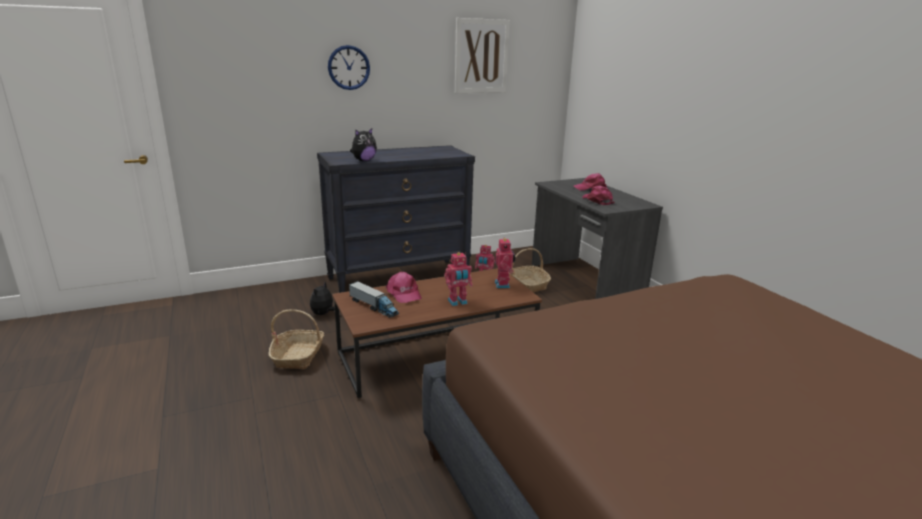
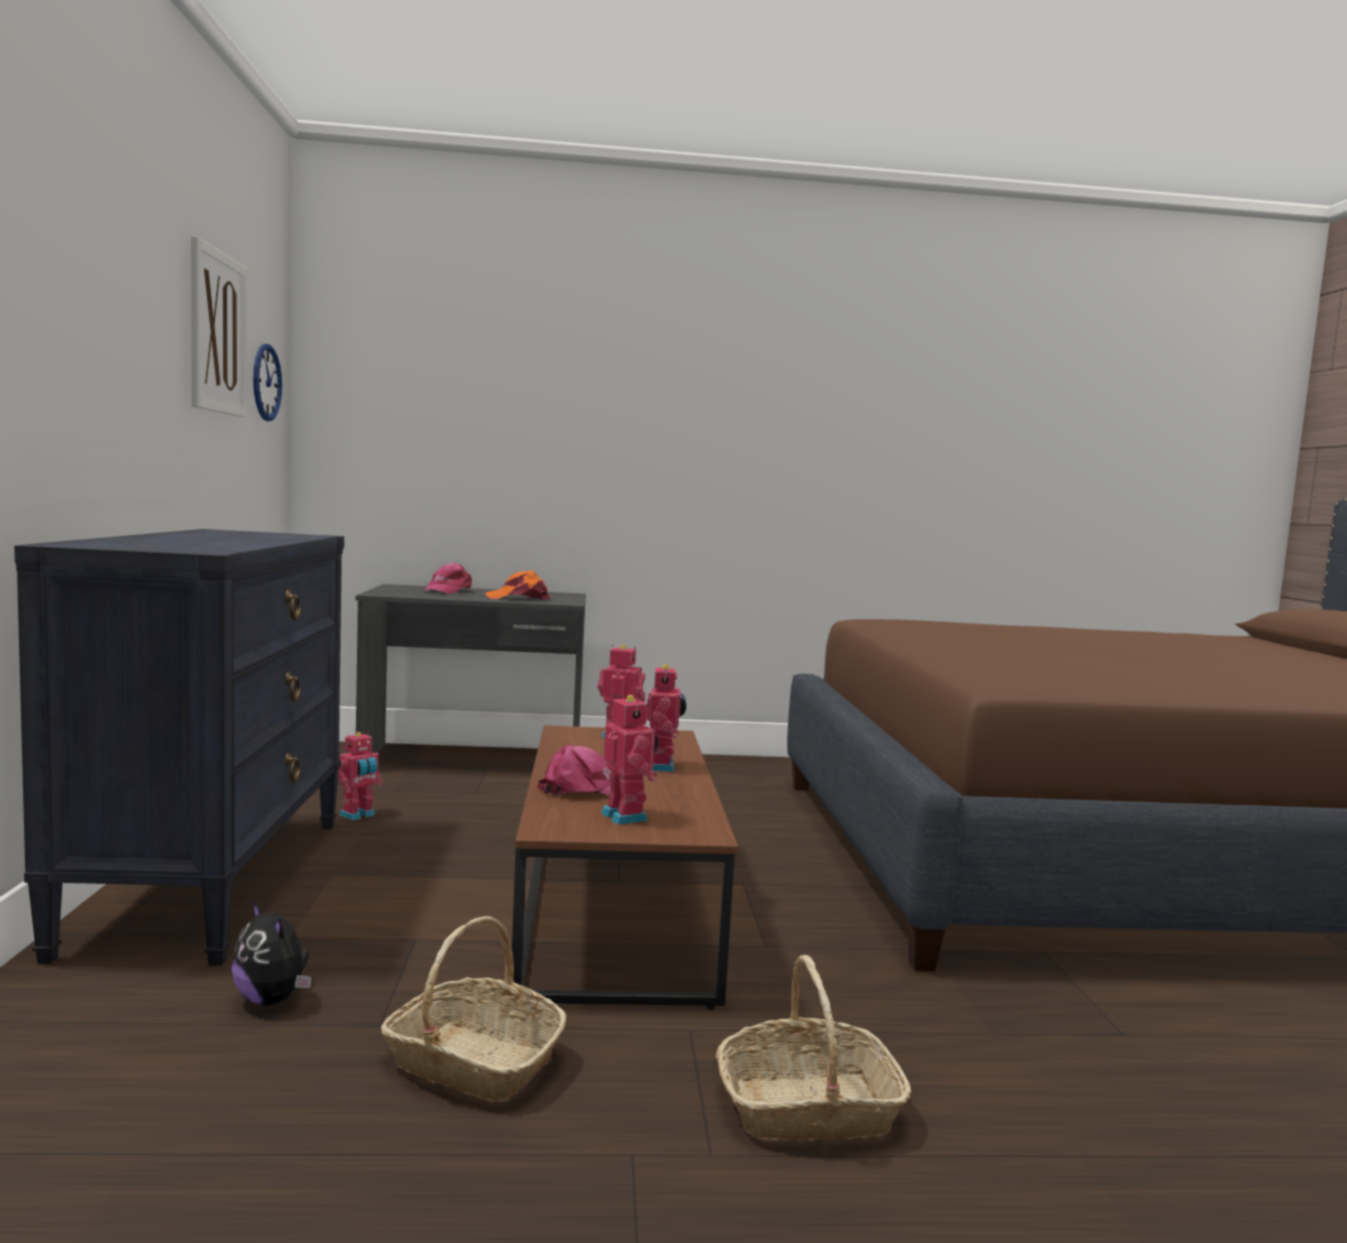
camera: 70 degrees left, 15 degrees down
(349, 67) = (52, 299): wall clock -> wall clock (266, 382)
(364, 161) = (232, 547): plush toy -> none
(374, 307) = (627, 816): toy truck -> toy robot
(527, 284) = (428, 793): basket -> basket (808, 1108)
(597, 200) = (519, 598): pink cap -> orange cap

